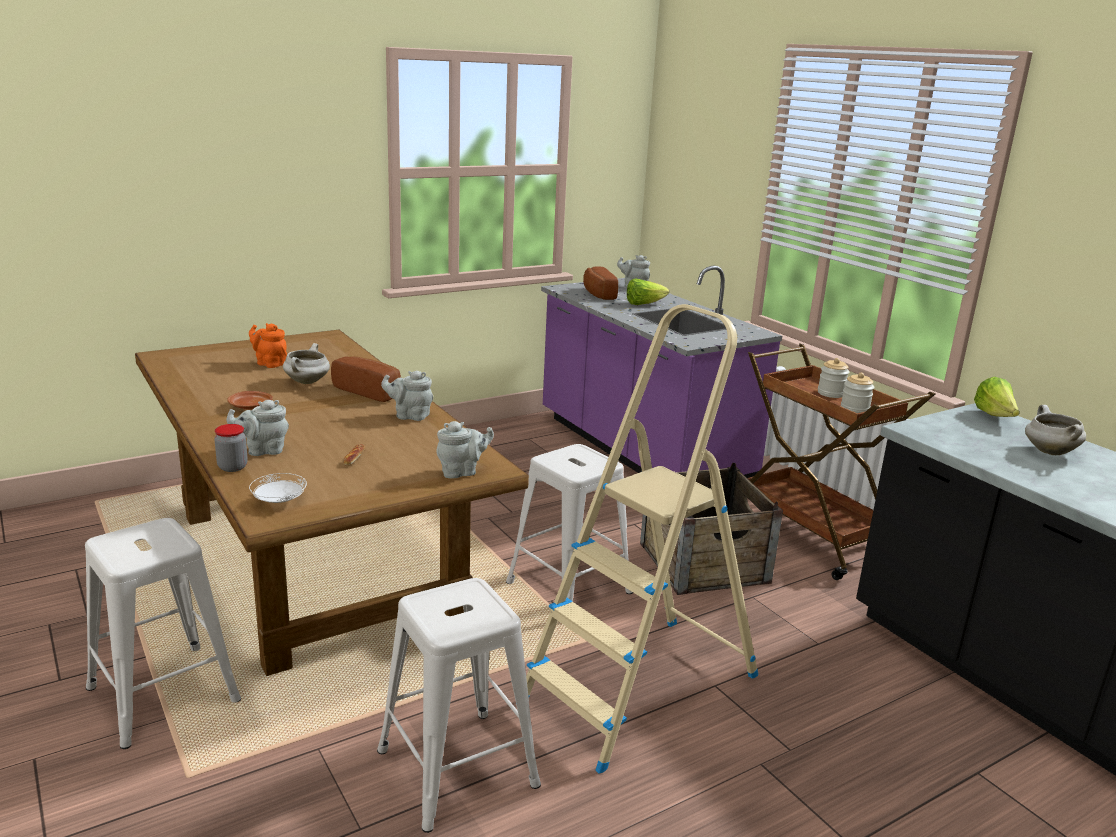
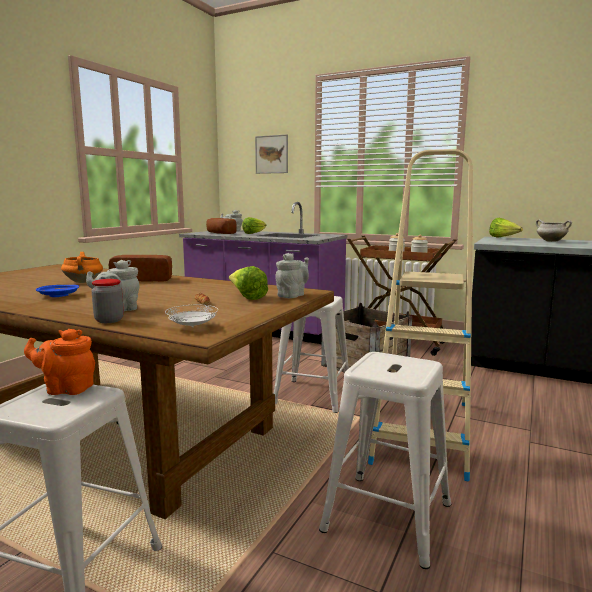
camera: 30 degrees left, 10 degrees down
(251, 407) = (59, 296): brown plate -> blue plate
(269, 363) = (31, 279): orange teapot -> orange teapot (66, 389)
(307, 382) = (84, 282): white cooking pot -> orange cooking pot
(410, 415) = (198, 283): grey teapot -> none
(410, 462) = (247, 297): none -> lettuce
(713, 169) = (271, 154): none -> picture

